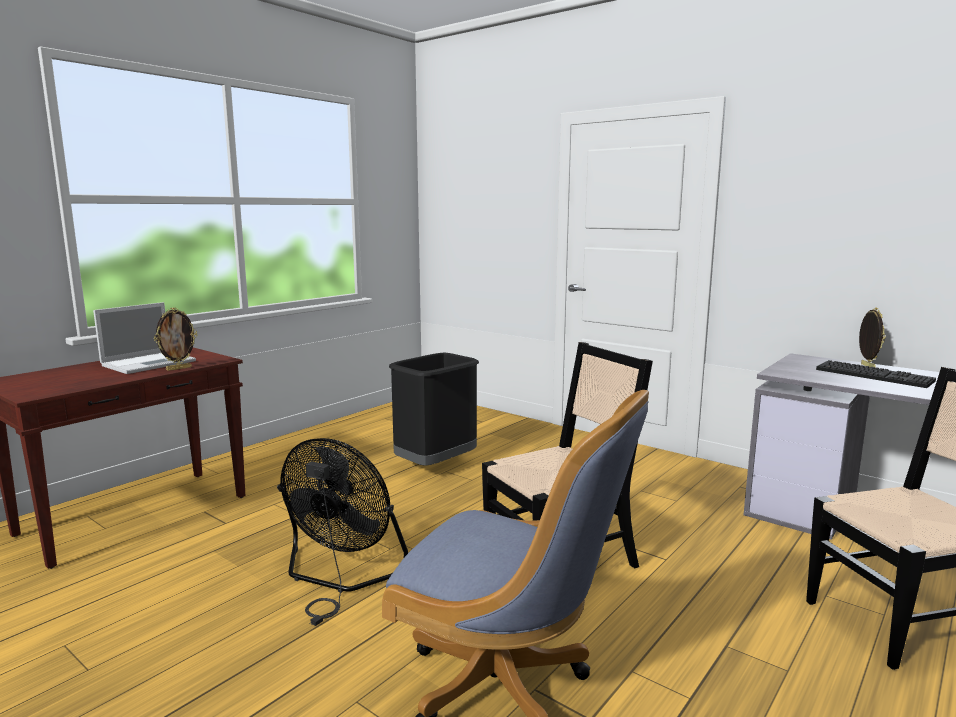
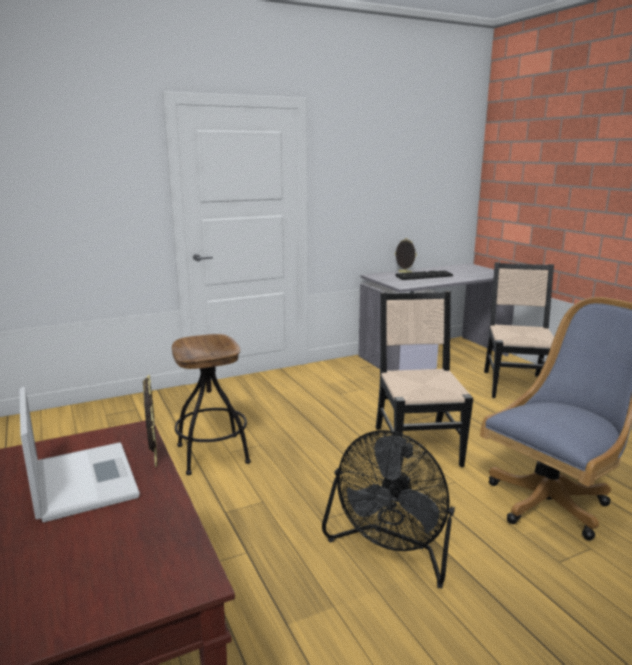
camera: 65 degrees left, 5 degrees up
(334, 577) = (389, 546): black fan -> black fan turned 105 degrees counterclockwise
(436, 466) = (213, 454): black trash can -> brown stool

